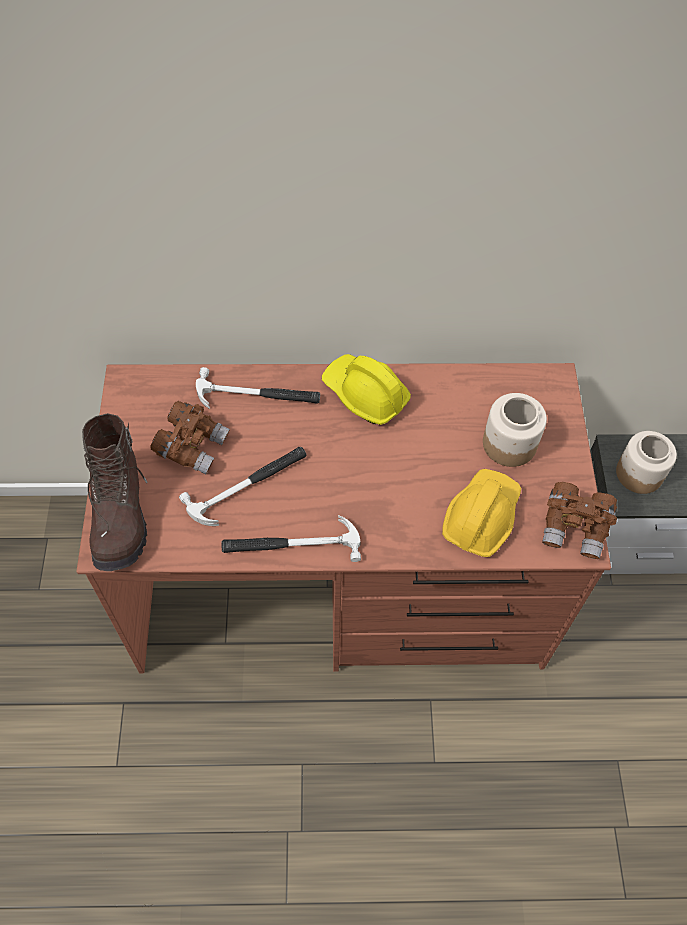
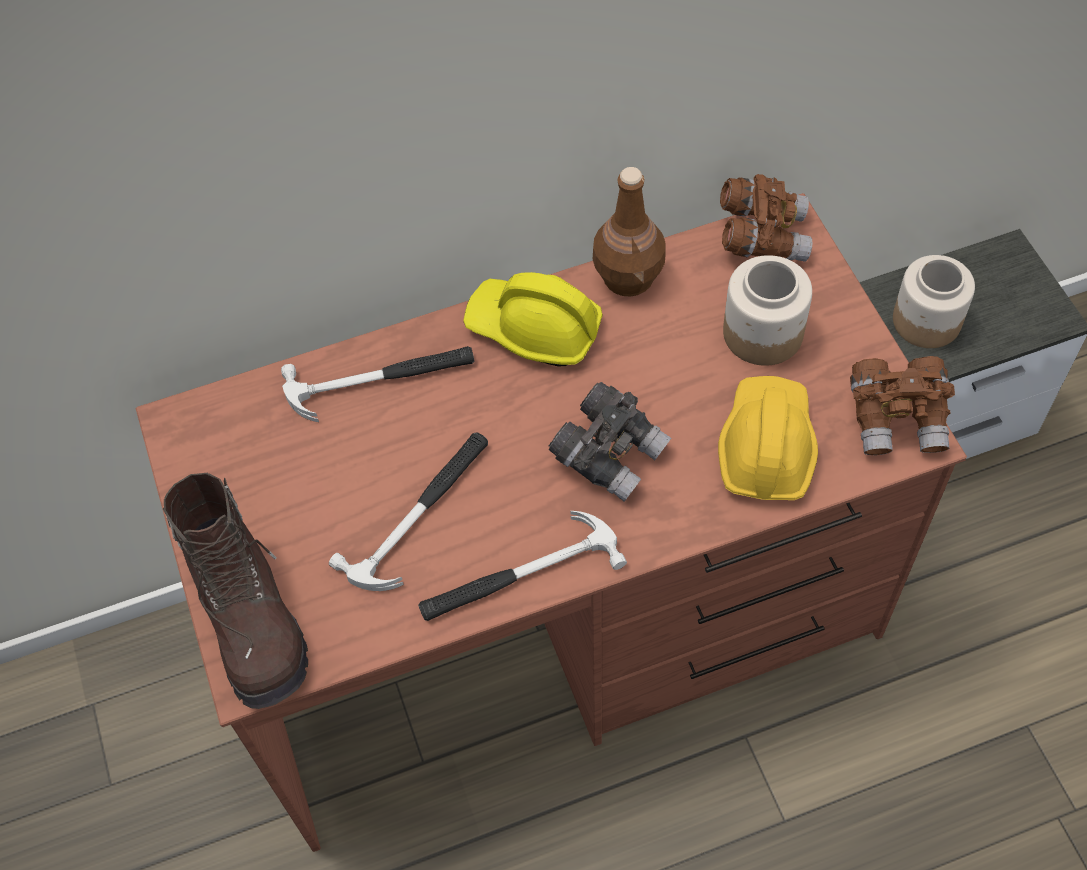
camera: 15 degrees left, 0 degrees up
(192, 446) = (315, 484): brown binoculars -> brown binoculars (762, 235)
(379, 488) = (610, 453): none -> grey binoculars
(438, 380) = (629, 276): none -> brown bottle

